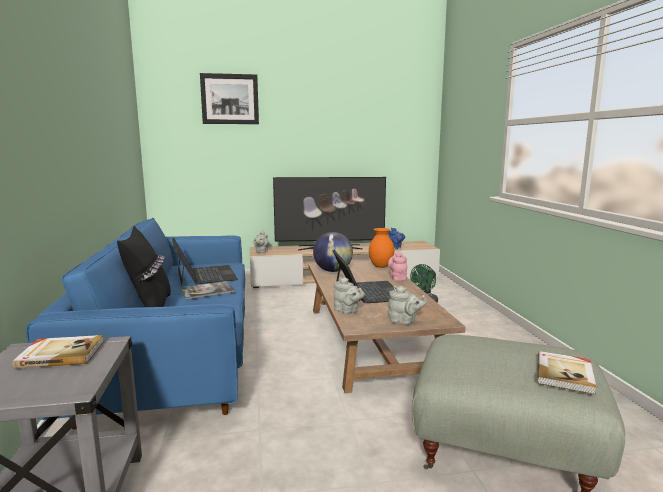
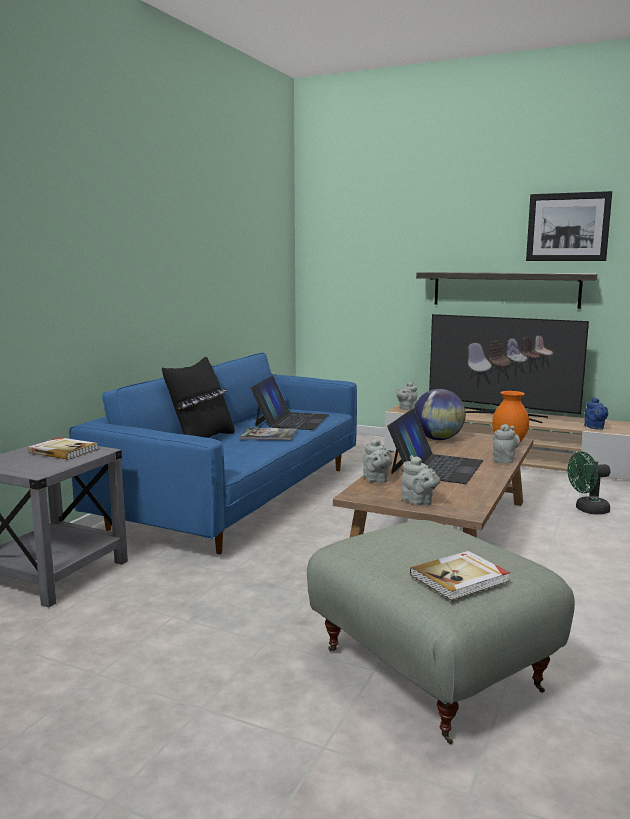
camera: 35 degrees right, 0 degrees up
(230, 99) = (392, 215): picture -> picture (567, 227)
(321, 157) = (505, 289): none -> shelf
(397, 278) = (504, 460): pink teapot -> grey teapot

